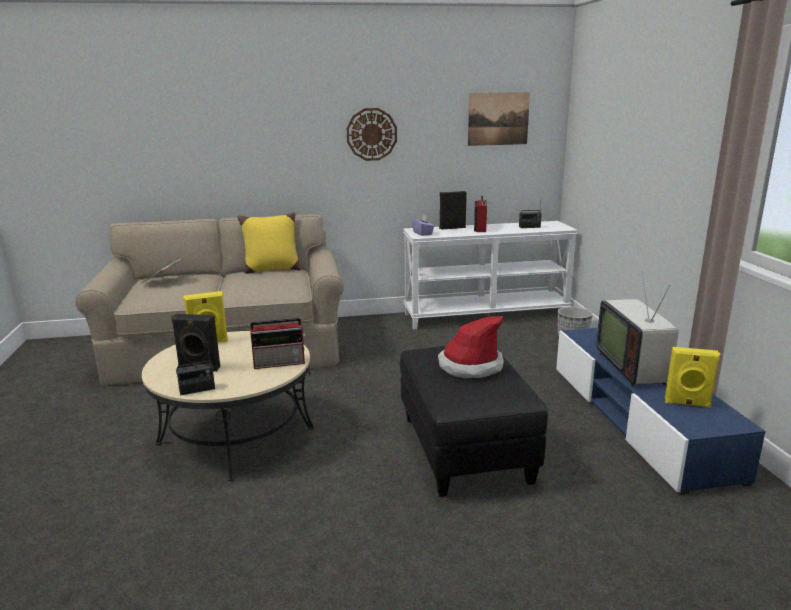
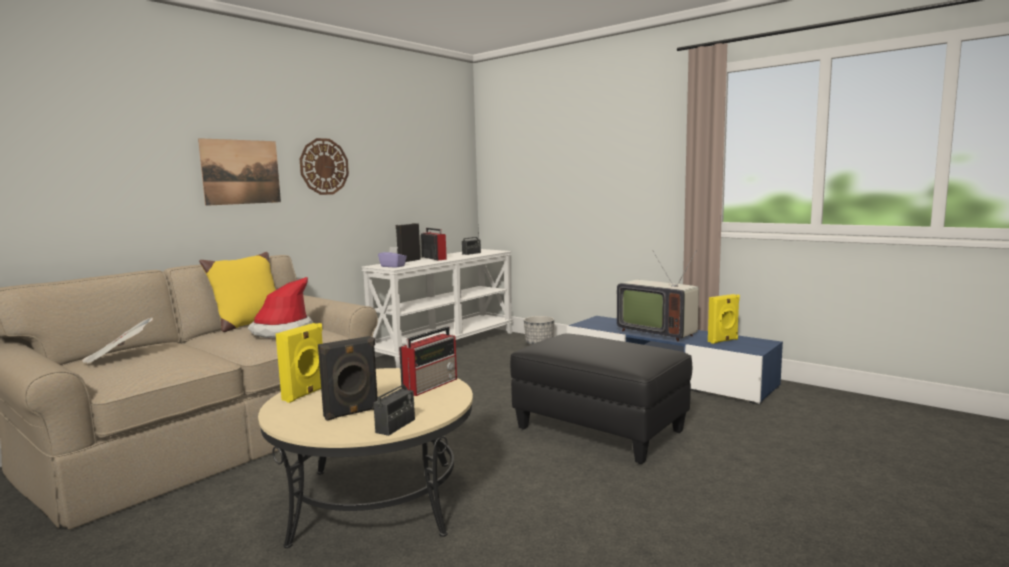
camera: 40 degrees left, 10 degrees down
(470, 366) = (596, 344): hat -> hat (282, 331)
(498, 119) = (429, 155): picture -> picture (241, 172)

